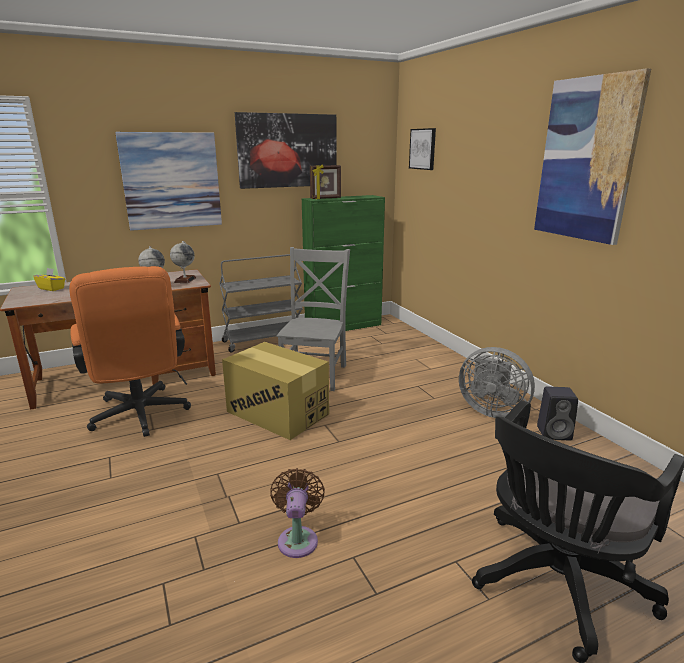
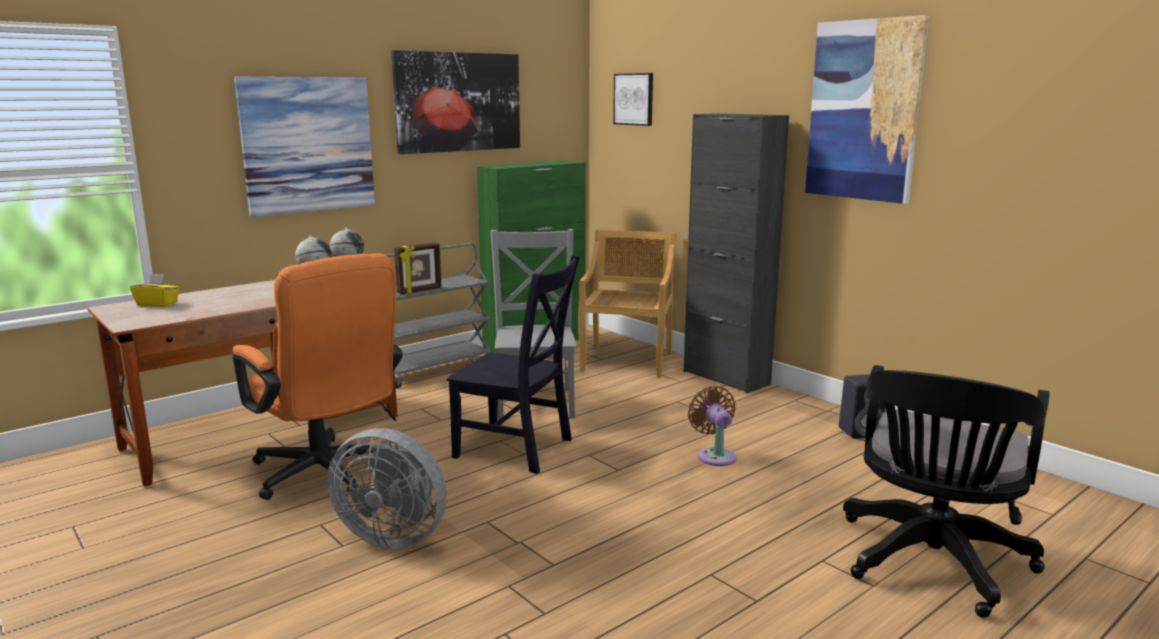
camera: 15 degrees left, 5 degrees down
(278, 413) = (518, 449): cardboard box -> black chair
(298, 538) = (636, 568): brown fan -> brown fan (715, 455)
(326, 198) = (511, 165): picture frame -> picture frame (420, 291)
(400, 347) = (627, 361): none -> beige chair
(467, 369) = (726, 378): none -> black cabinet
(491, 410) = (779, 417): grey fan -> grey fan (394, 535)

